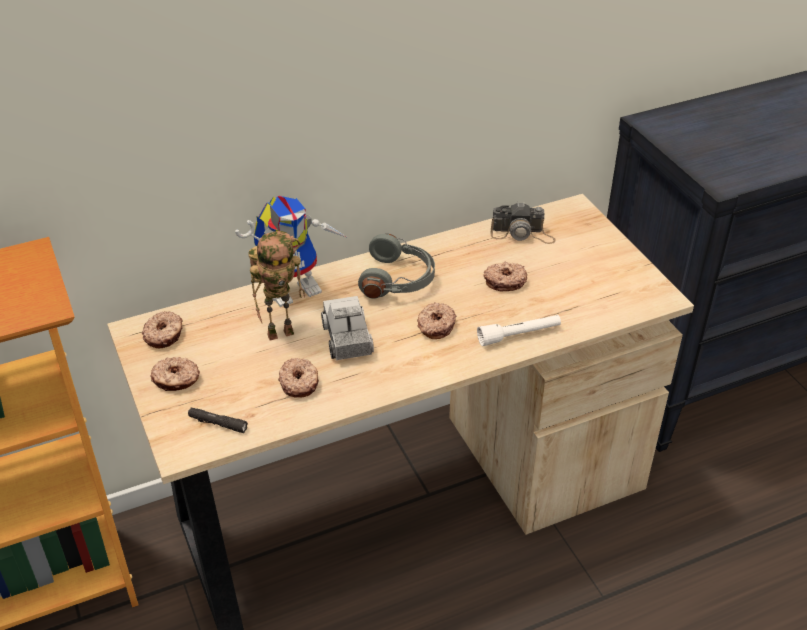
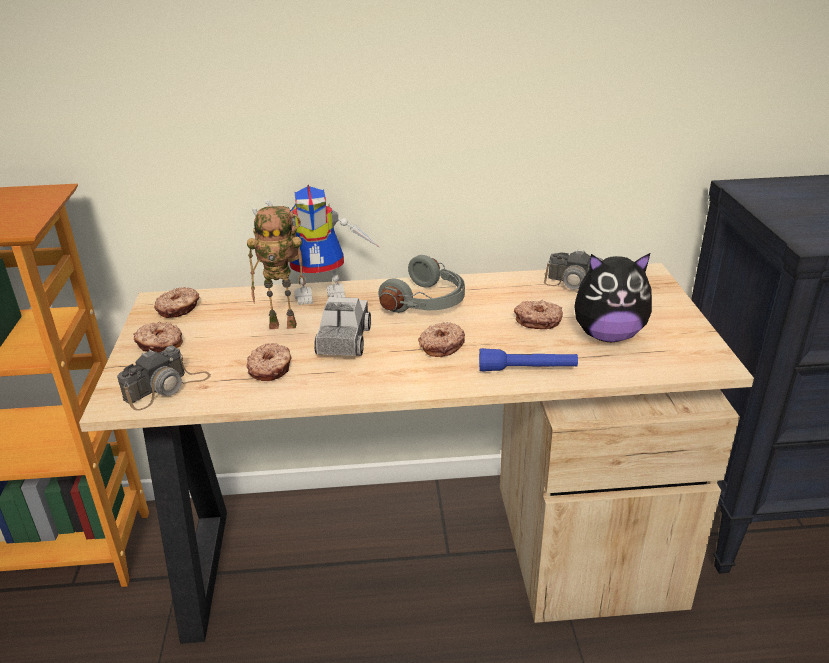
camera: 20 degrees right, 10 degrees down
(217, 424) = (167, 387): black flashlight -> camera
(519, 335) = (527, 369): white flashlight -> blue flashlight
(568, 285) = (607, 335): none -> plush toy

